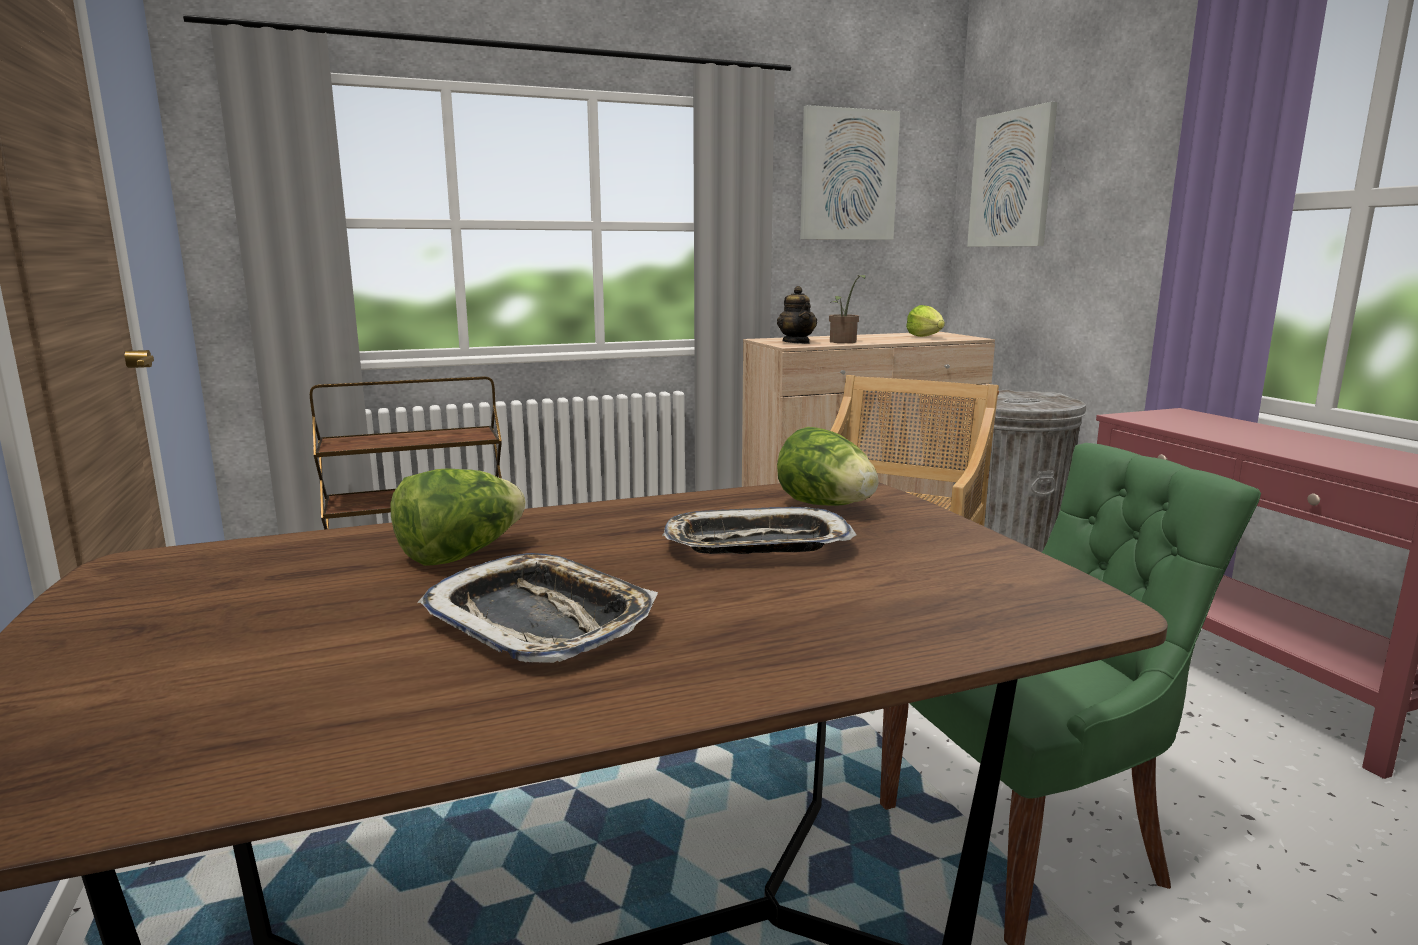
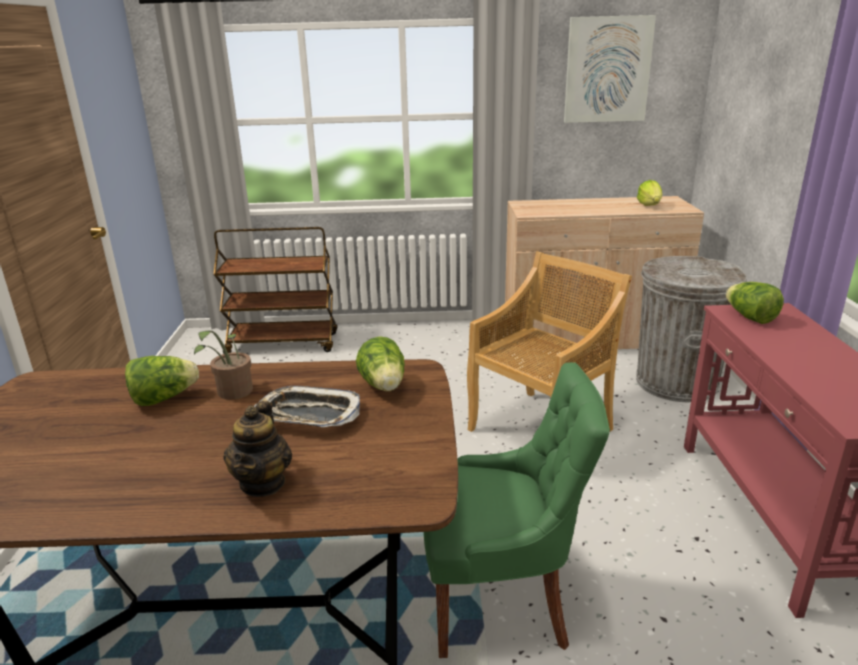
camera: 20 degrees right, 10 degrees up
(540, 620) = (154, 453): tray -> none
(796, 342) = (537, 209): teapot -> teapot (263, 483)
(843, 342) = (573, 211): potted plant -> potted plant (232, 393)
(1012, 179) = (739, 77): picture -> none
(1163, 419) = (750, 317): none -> lettuce

